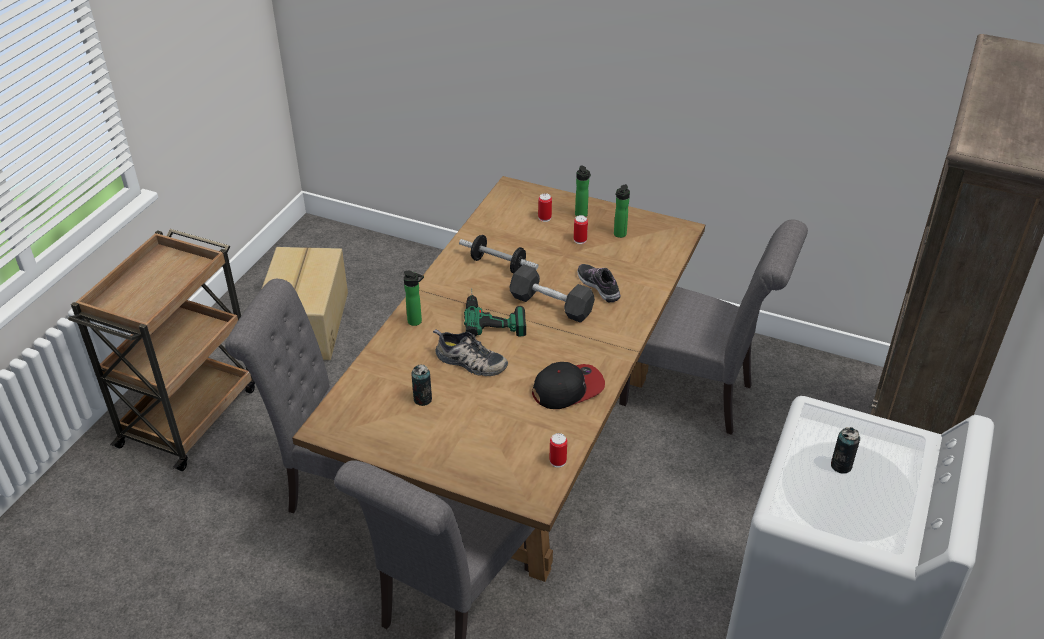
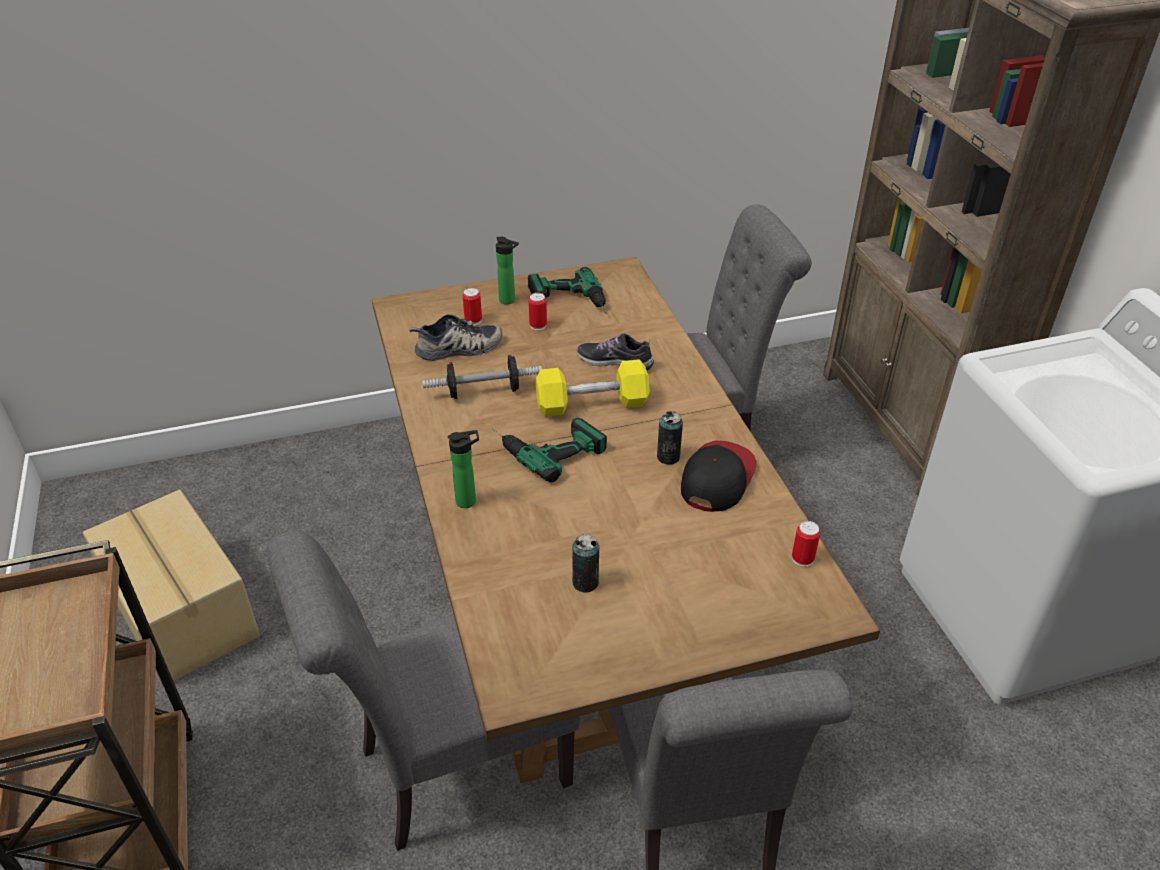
camera: 40 degrees left, 0 degrees up
(469, 362) = (584, 511): shoe -> shoe (458, 349)
(551, 305) = (592, 404): black dumbbell -> yellow dumbbell
(619, 235) = (570, 302): bottle -> power drill
(841, 465) = (1080, 396): can -> can (668, 457)

